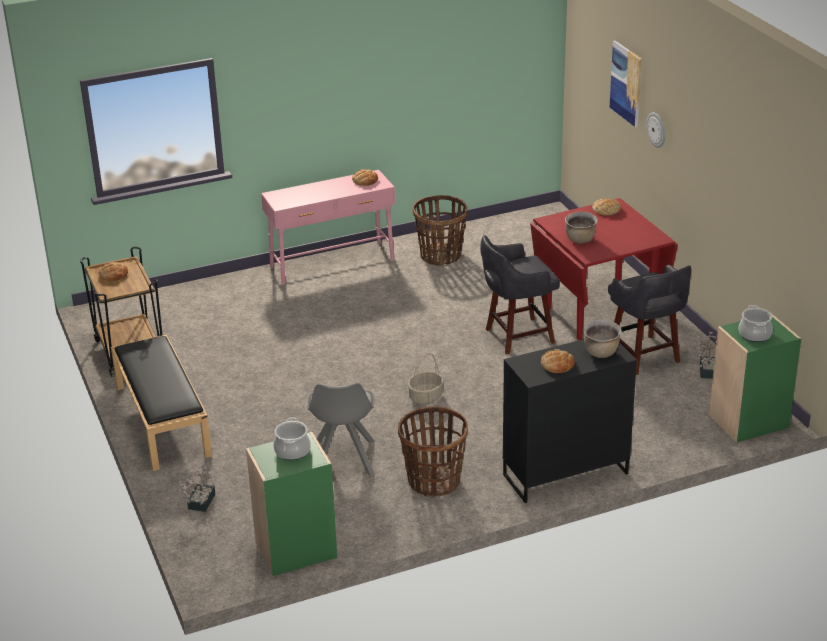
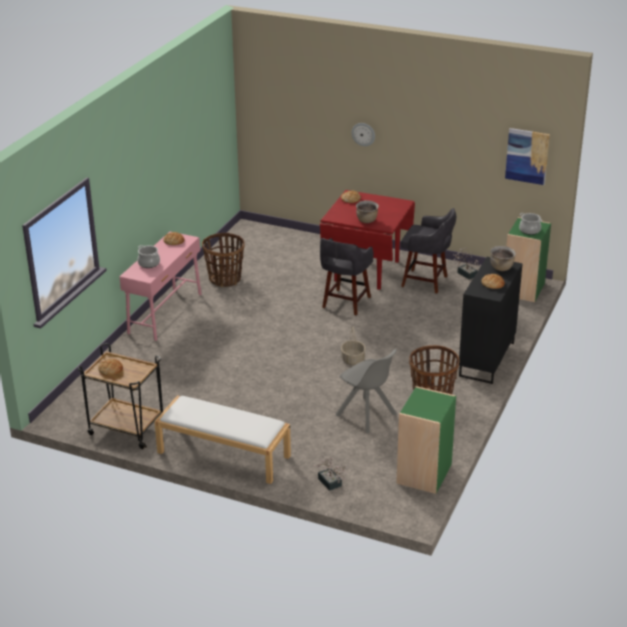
camera: 45 degrees left, 0 degrees up
(161, 420) = (222, 454): black bench -> white bench
(292, 451) = (425, 401): cooking pot -> cooking pot (149, 263)
(626, 83) = (321, 111): picture -> picture (527, 156)

